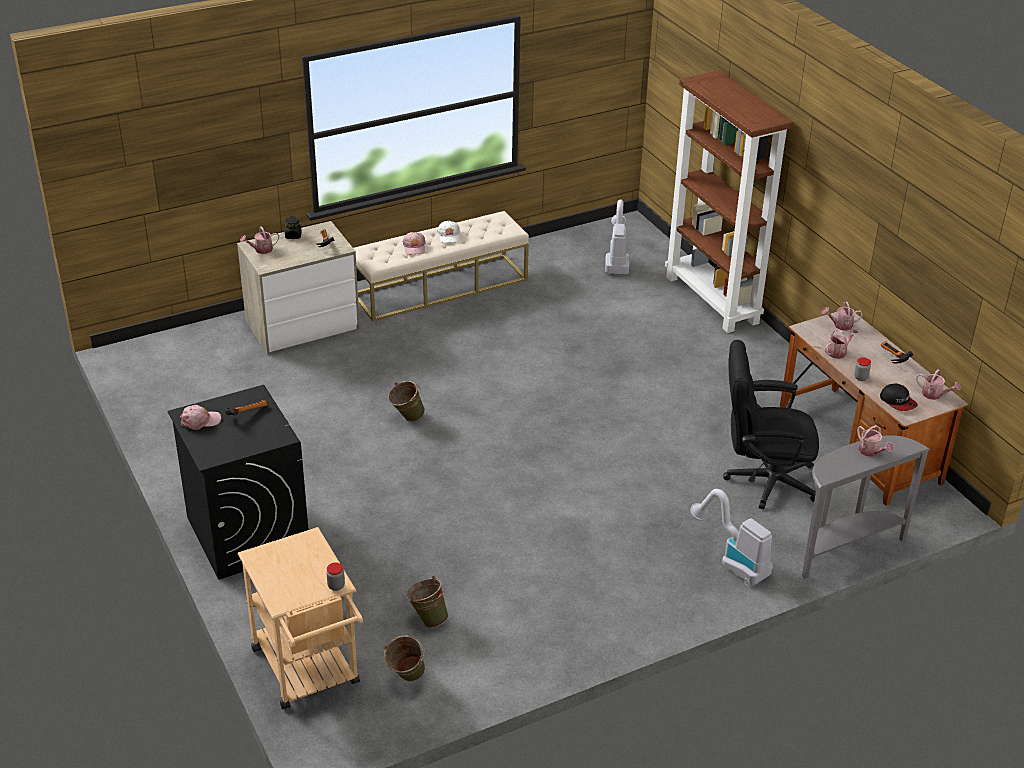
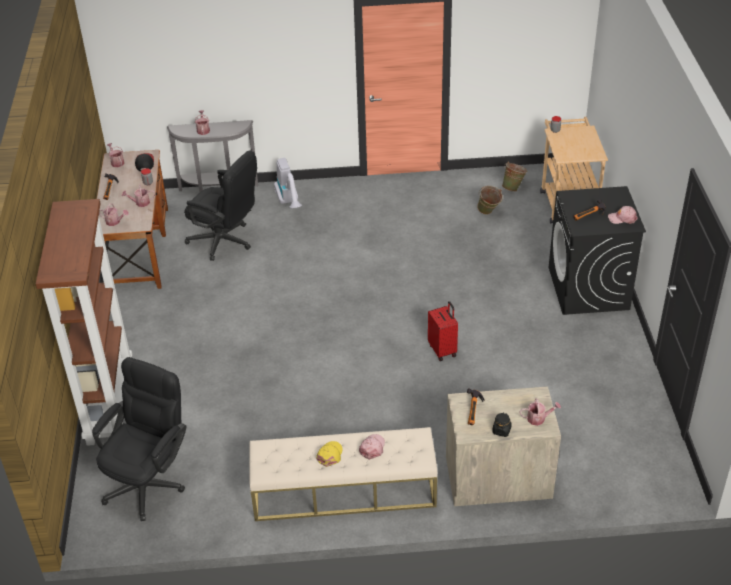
camera: 155 degrees left, 5 degrees up
(406, 418) = (443, 350): green bucket -> red suitcase
(449, 236) = (330, 455): white cap -> yellow cap
(616, 259) = (149, 480): vacuum cleaner -> black office chair

